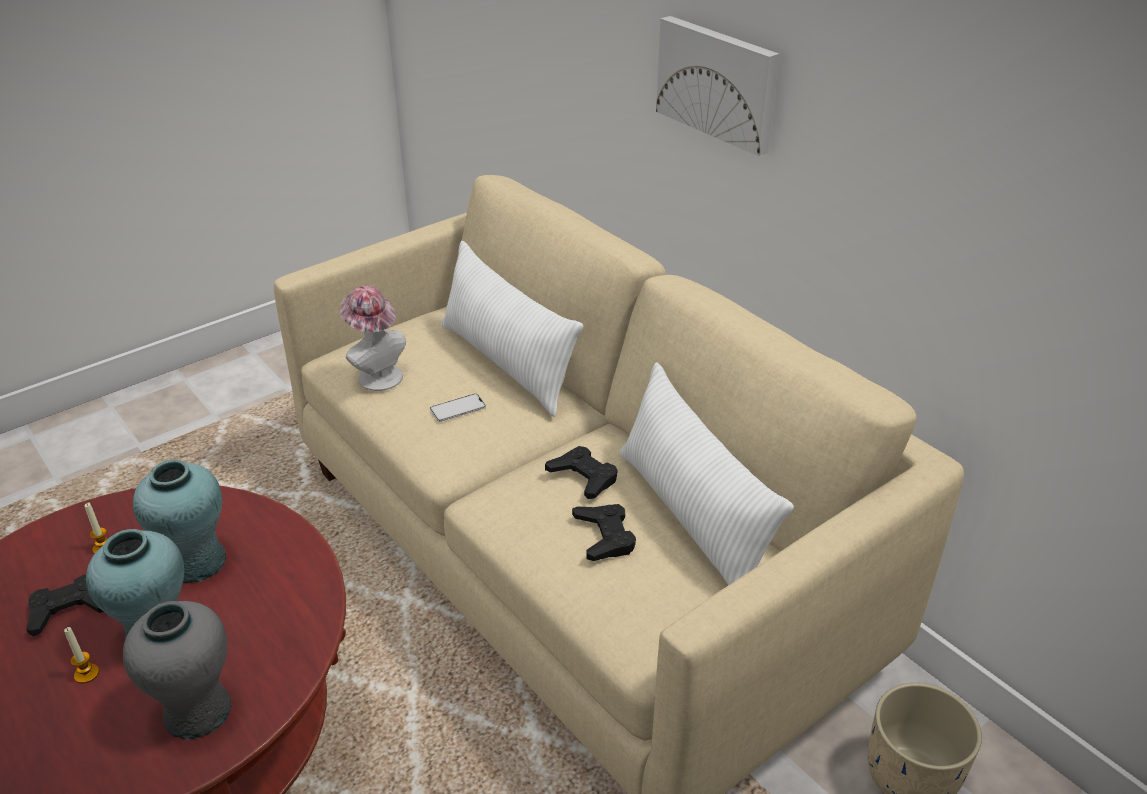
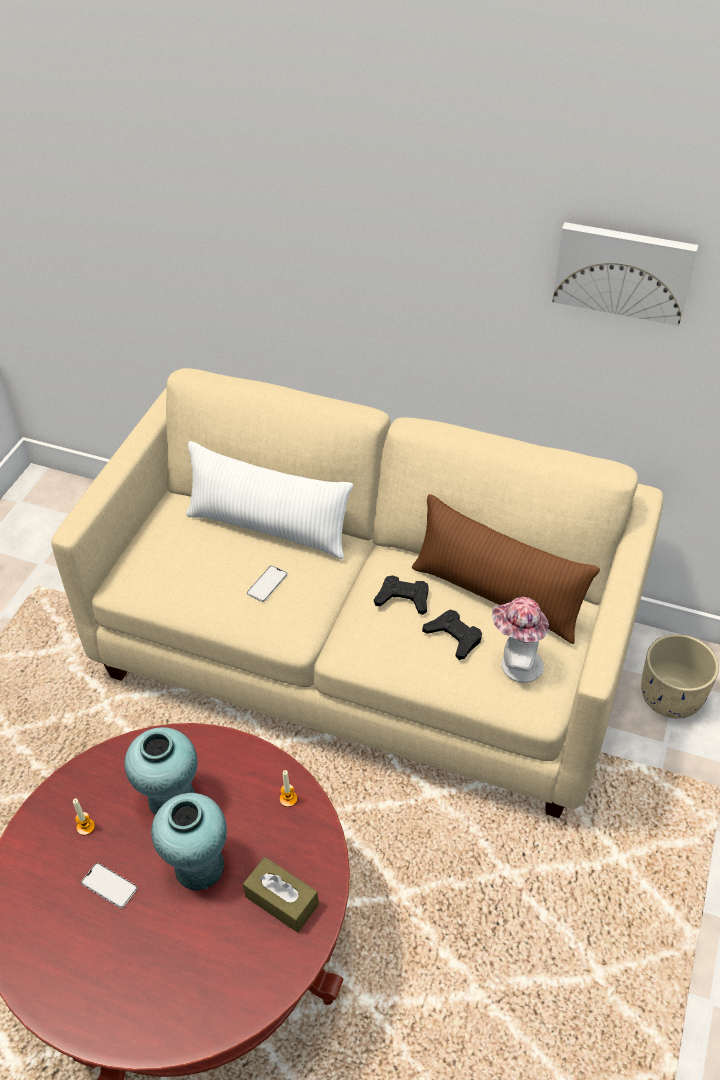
camera: 30 degrees left, 10 degrees up
(68, 609) = (109, 885): black game controller -> phone
(87, 674) = (175, 921): candle -> candle (288, 799)
(197, 711) = (282, 900): grey vase -> brown tissue box
(376, 375) = (176, 583): hat -> hat (516, 664)
(692, 518) = (497, 596): white pillow -> brown pillow
(718, 83) = (402, 264): picture -> picture (623, 271)

